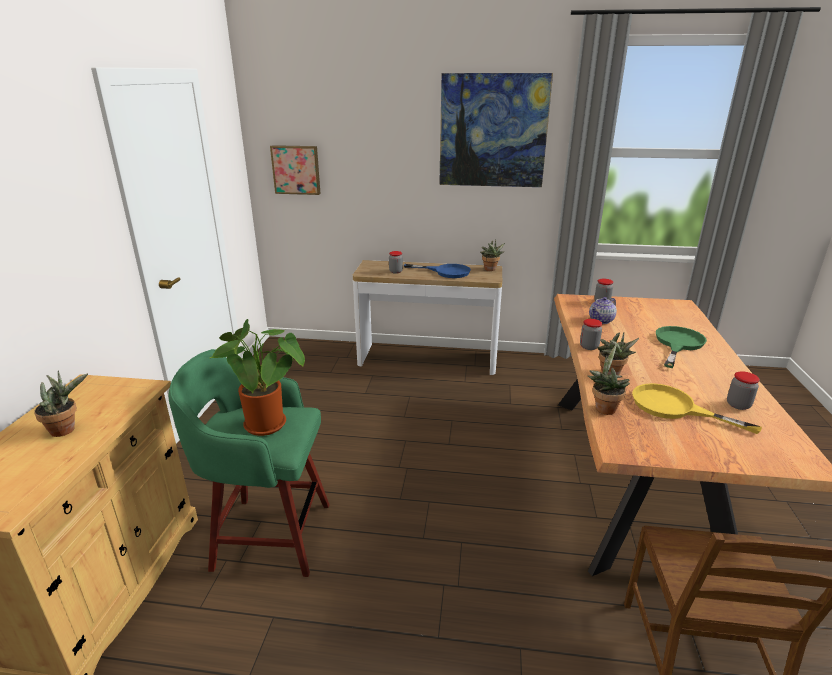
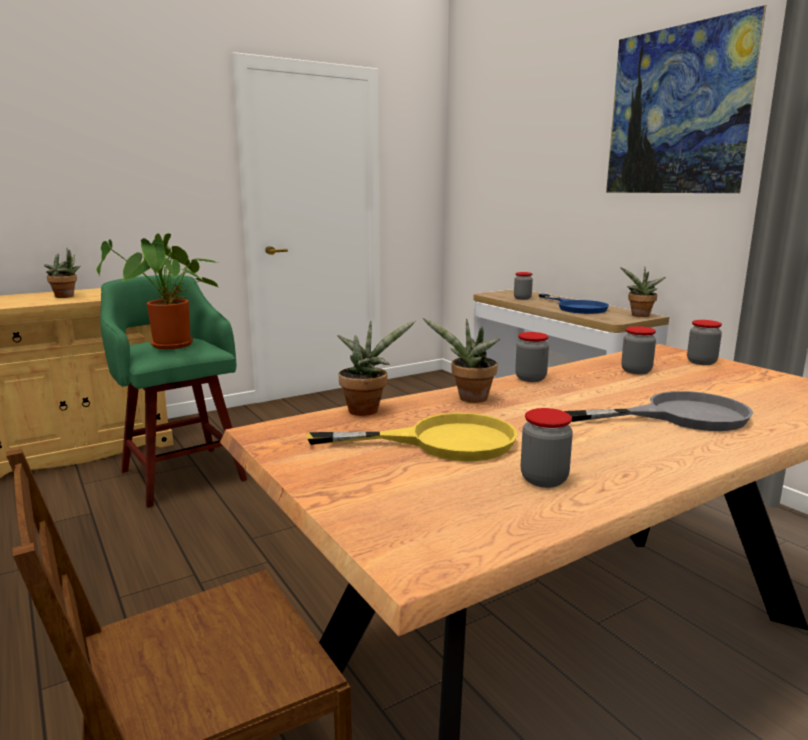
camera: 50 degrees right, 10 degrees down
(296, 169) = (479, 178): picture -> none
(601, 320) = (636, 371): teapot -> jar
(674, 408) = (442, 442): yellow frying pan -> yellow frying pan turned 90 degrees clockwise
(677, 344) = (680, 416): green frying pan -> grey frying pan

